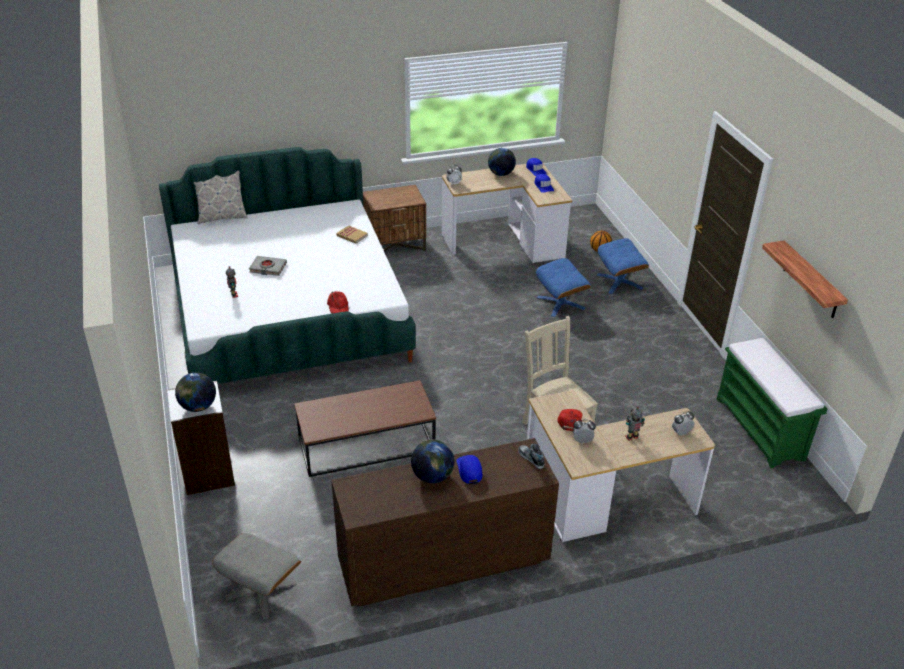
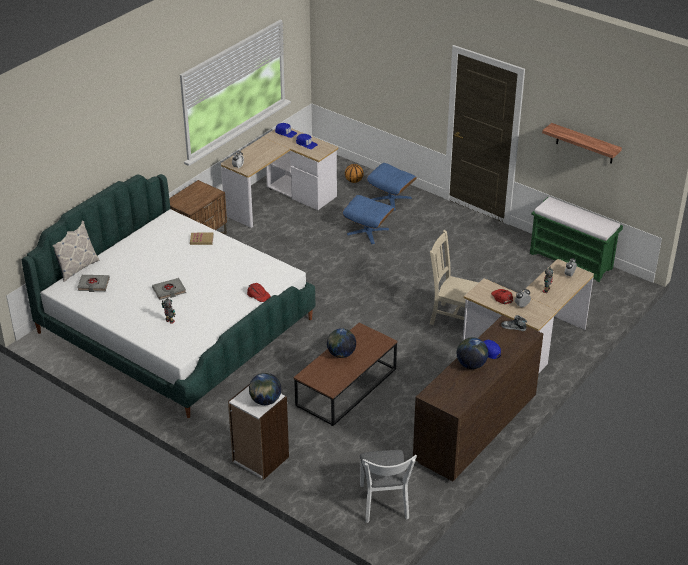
camera: 35 degrees left, 0 degrees up
(216, 236) = (93, 285): none -> grey book
(260, 590) = (384, 505): grey ottoman -> white chair
(501, 174) = (264, 146): globe -> globe (341, 354)

